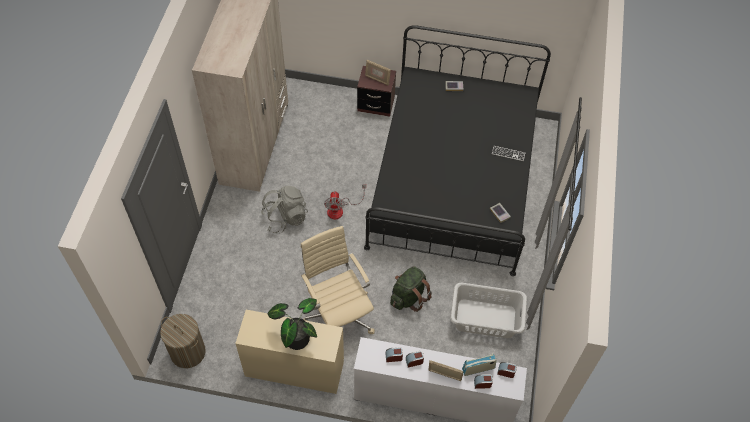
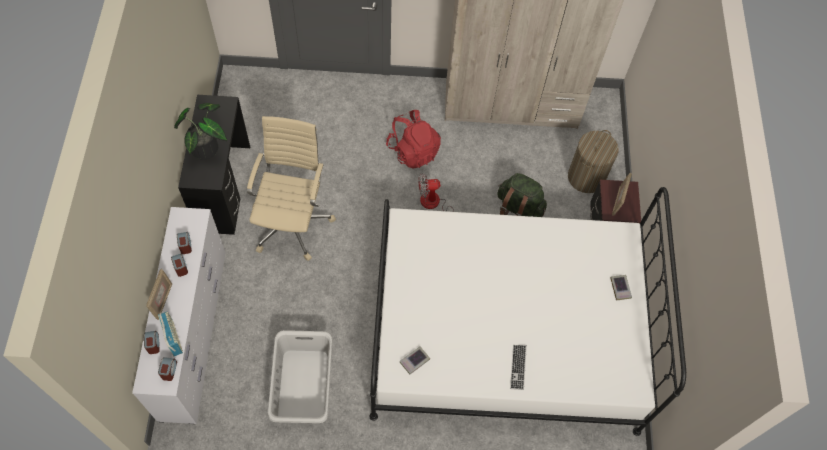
camera: 80 degrees right, 5 degrees up
(187, 352) = (237, 91): laundry basket -> laundry basket (586, 177)
(285, 218) = (413, 151): grey backpack -> red backpack
(294, 369) = (223, 188): beige desk -> black desk
(338, 315) = (292, 222): beige office chair -> beige office chair turned 45 degrees counterclockwise
(408, 297) = (324, 293): green backpack -> green backpack (518, 207)
(453, 181) = (505, 331): black bed -> white bed

